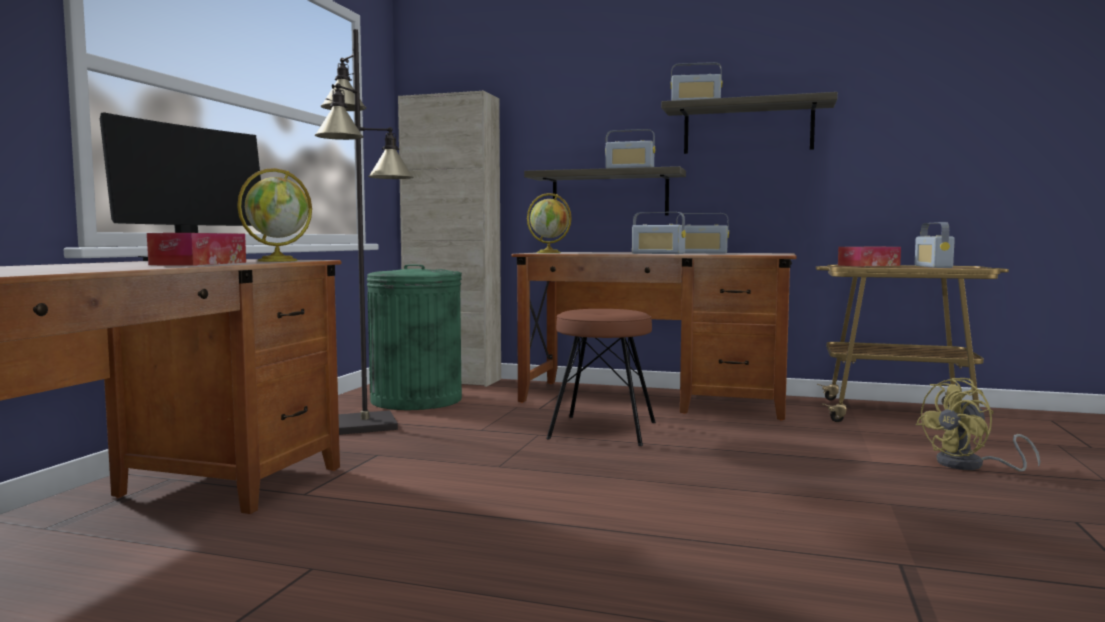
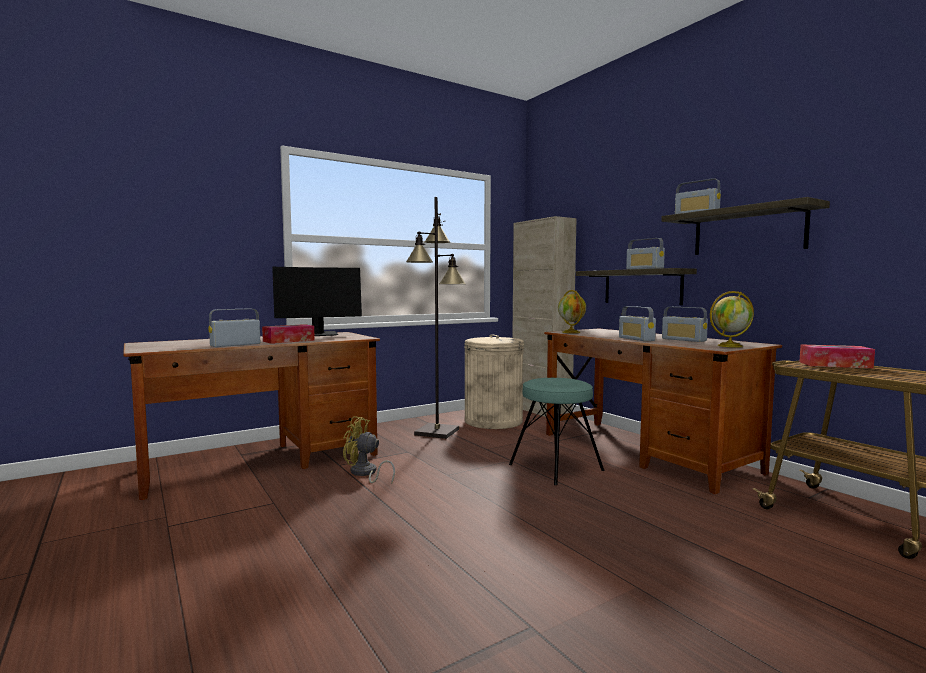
camera: 40 degrees right, 0 degrees up
(278, 261) = (338, 339): globe -> globe (730, 346)
(417, 400) = (493, 421): green trash can -> beige trash can
(603, 430) = (556, 467): brown stool -> turquoise stool
(933, 266) = (894, 374): radio -> radio (235, 345)
(970, 465) = (806, 587): yellow fan -> yellow fan (365, 473)

